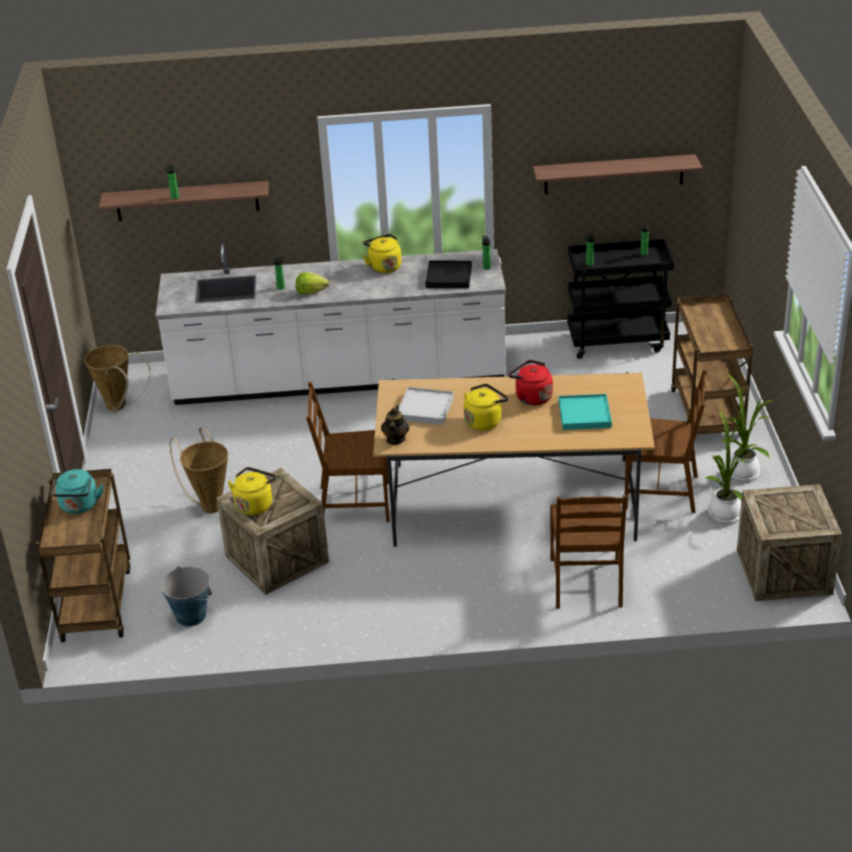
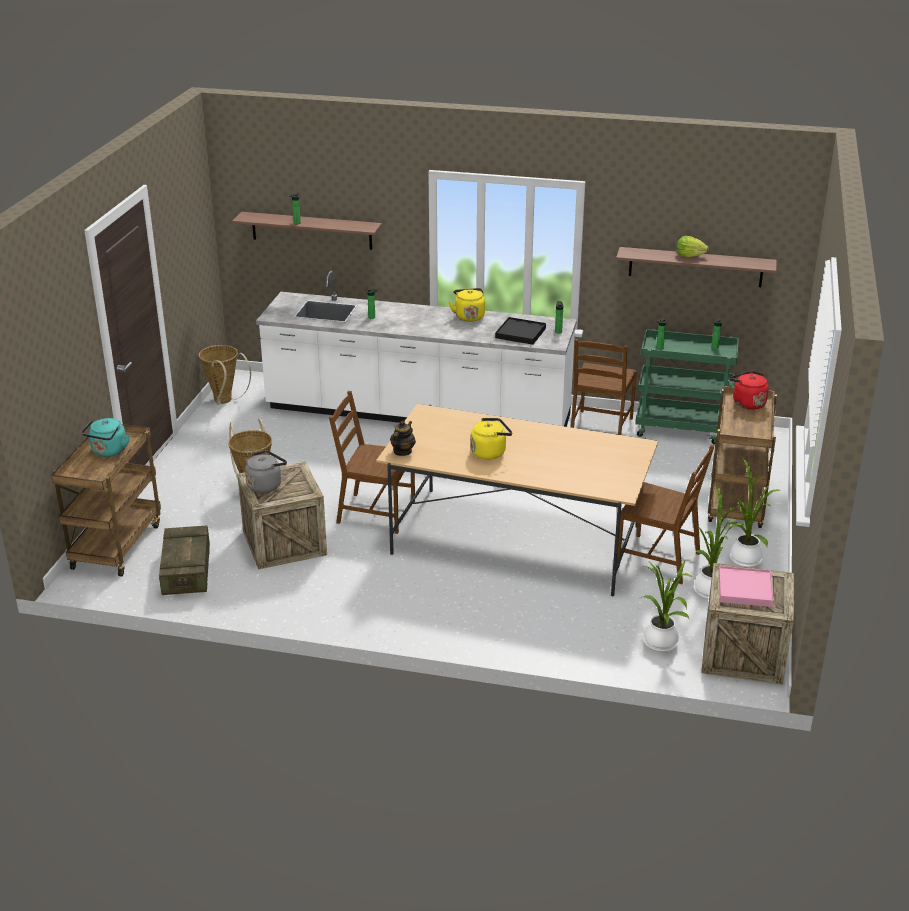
camera: 15 degrees right, 5 degrees down
(191, 616) = (187, 572): bucket -> crate
(255, 504) = (266, 485): yellow kettle -> grey kettle
(311, 292) = (395, 324): lettuce -> lettuce (689, 255)
(425, 408) = (443, 433): white tray -> none
(531, 397) = (544, 441): red kettle -> red kettle (747, 403)
(584, 414) = (584, 464): turquoise tray -> none
(587, 583) = (548, 622): brown chair -> brown chair (600, 428)
(618, 341) = (682, 429): black cart -> green cart
(705, 580) = (661, 644): none -> potted plant
(783, 511) = (745, 589): none -> pink tray

